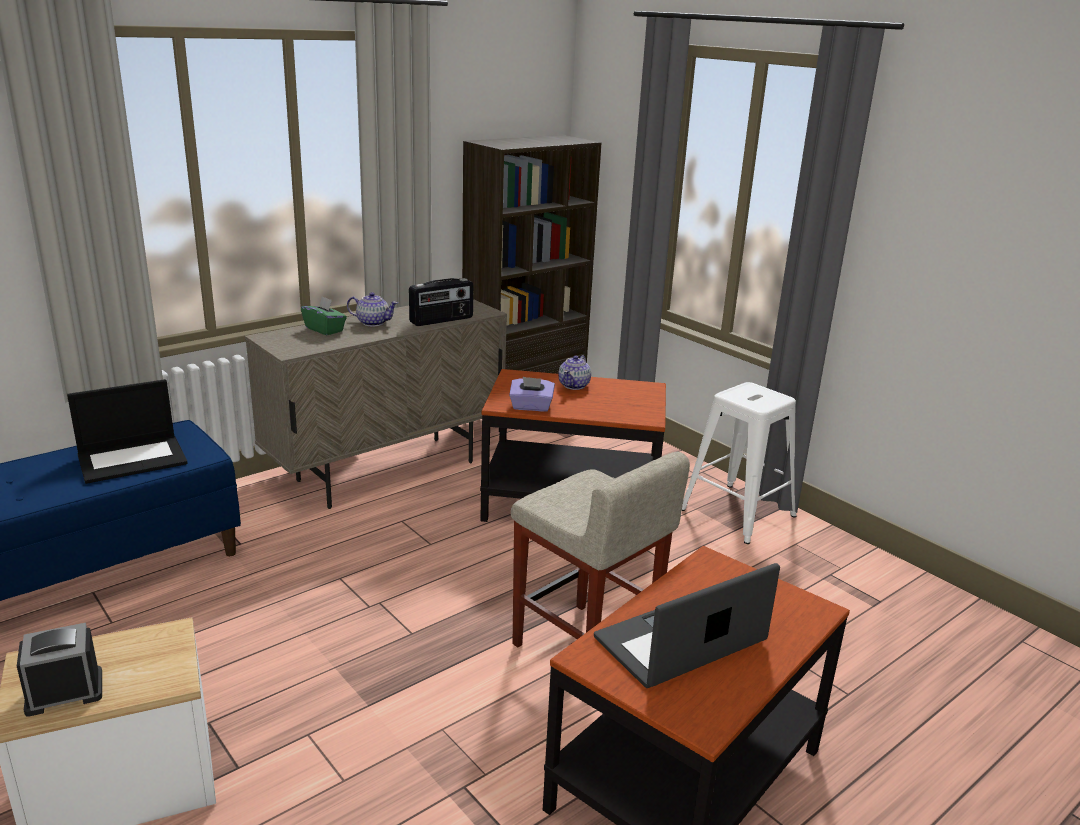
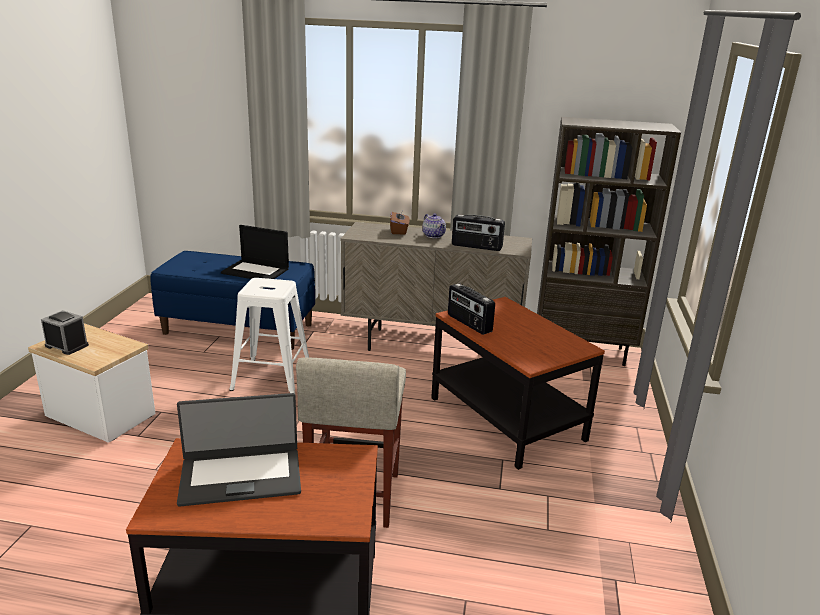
camera: 50 degrees right, 0 degrees up
(325, 329) = (399, 231): green tissue box -> brown tissue box
(531, 407) = (468, 323): purple tissue box -> radio
(574, 385) = (529, 324): teapot -> none
(681, 642) = (241, 476): laptop -> laptop turned 150 degrees clockwise
(737, 511) = (623, 493): white stool -> white stool (273, 377)

